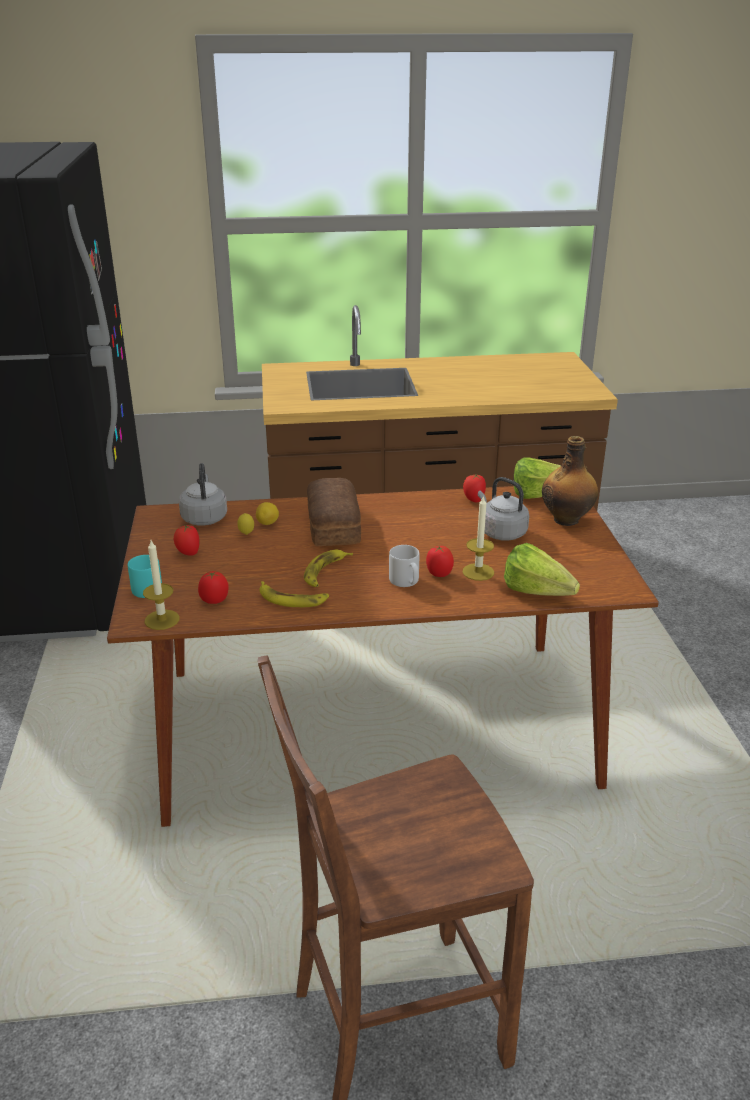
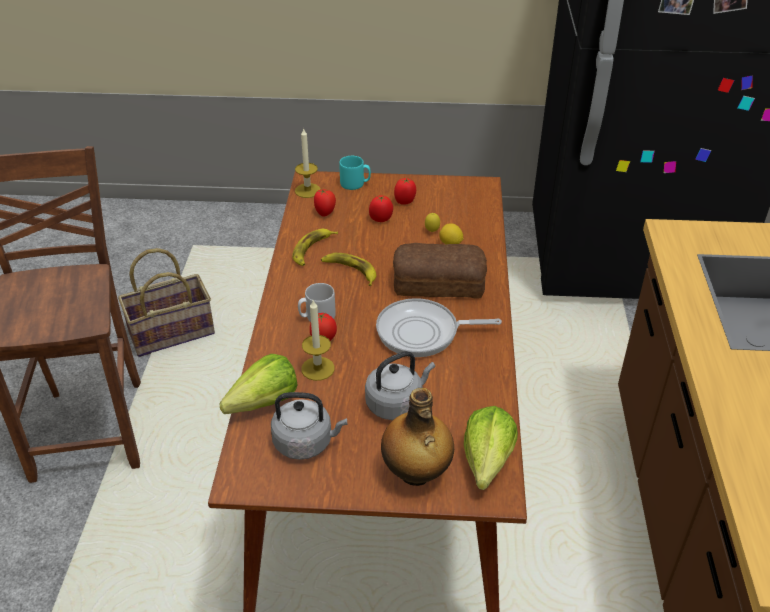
camera: 100 degrees right, 10 degrees up
(177, 986) = (172, 332): none -> basket
(204, 517) = (469, 210): grey kettle -> grey kettle (306, 443)
(408, 528) = (422, 333): none -> frying pan
(473, 500) = (482, 396): tomato -> tomato (381, 219)

